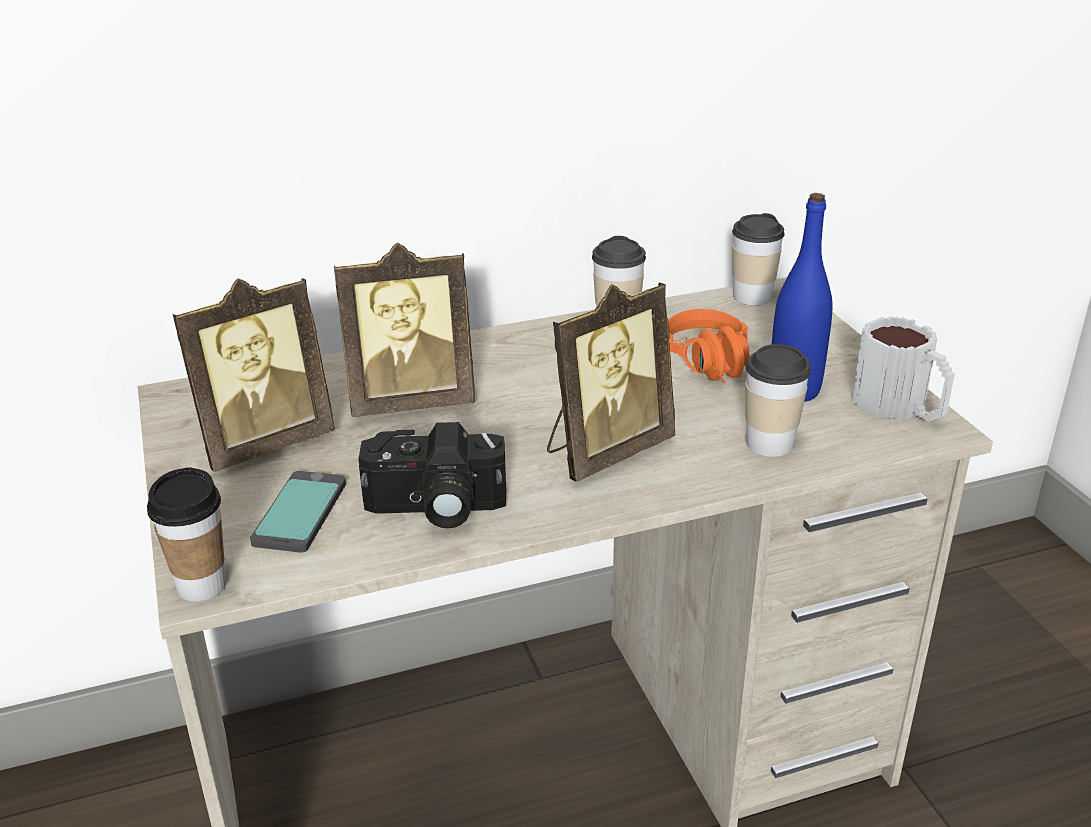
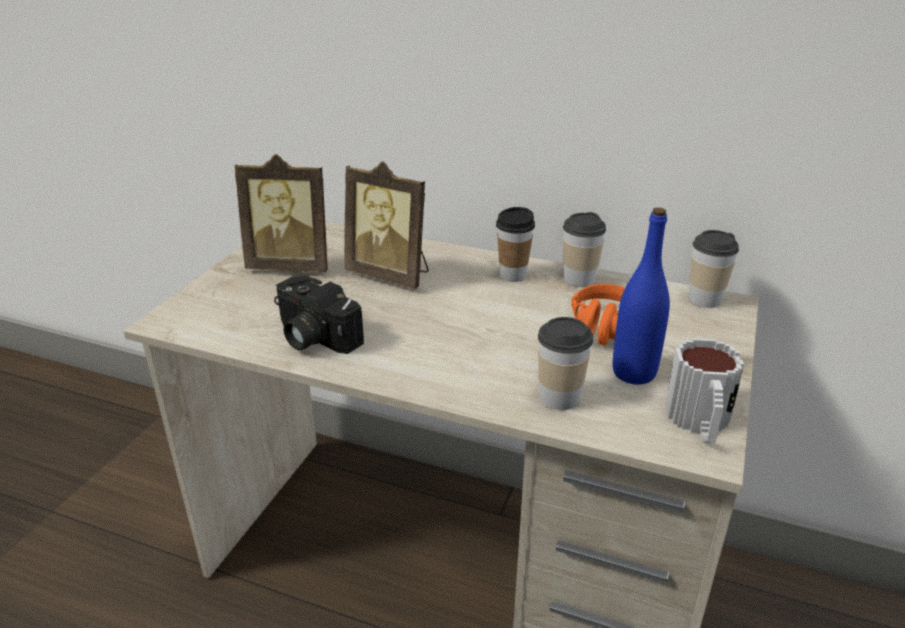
camera: 40 degrees right, 0 degrees up
(201, 586) = (163, 320): cup -> cup (513, 275)
(299, 513) = (252, 307): phone -> none
(605, 451) = (448, 351): picture frame -> none

